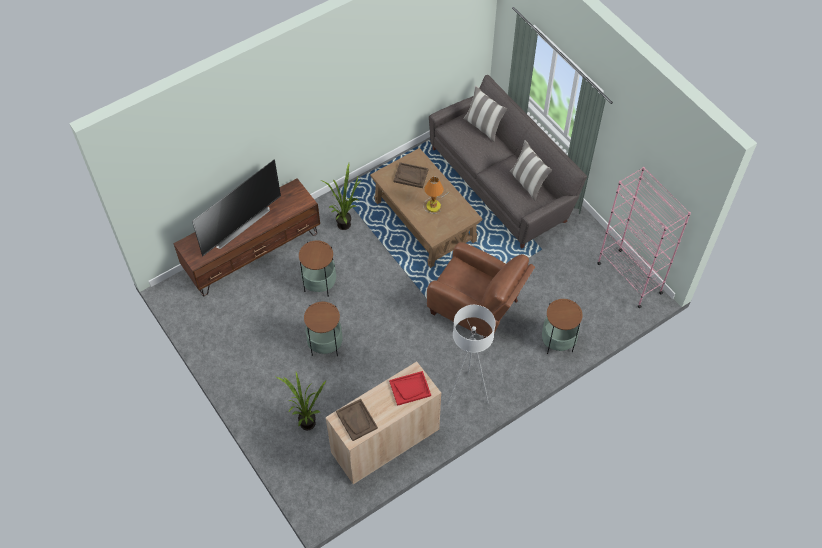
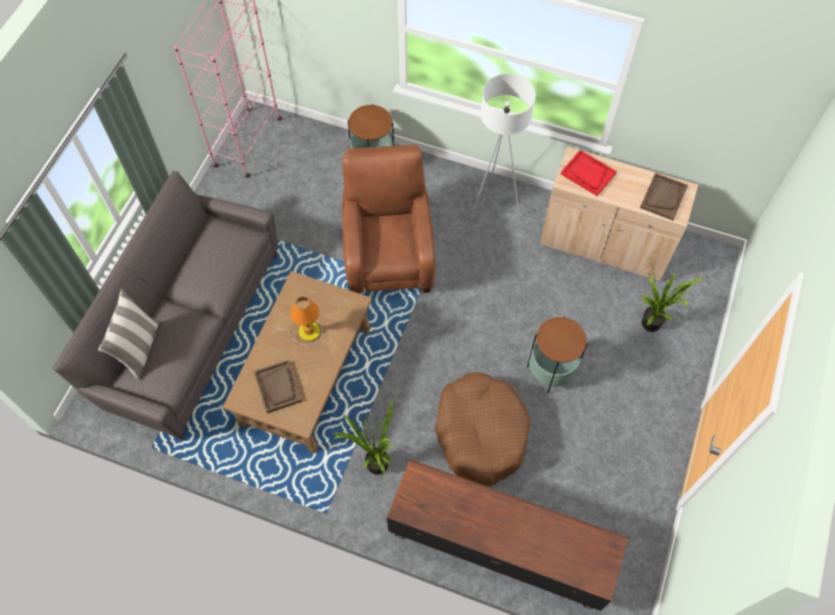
camera: 125 degrees left, 5 degrees up
(239, 224) = (515, 534): television -> none
(319, 284) = (481, 433): side table -> brown dog bed
(528, 183) = (206, 248): pillow -> none

